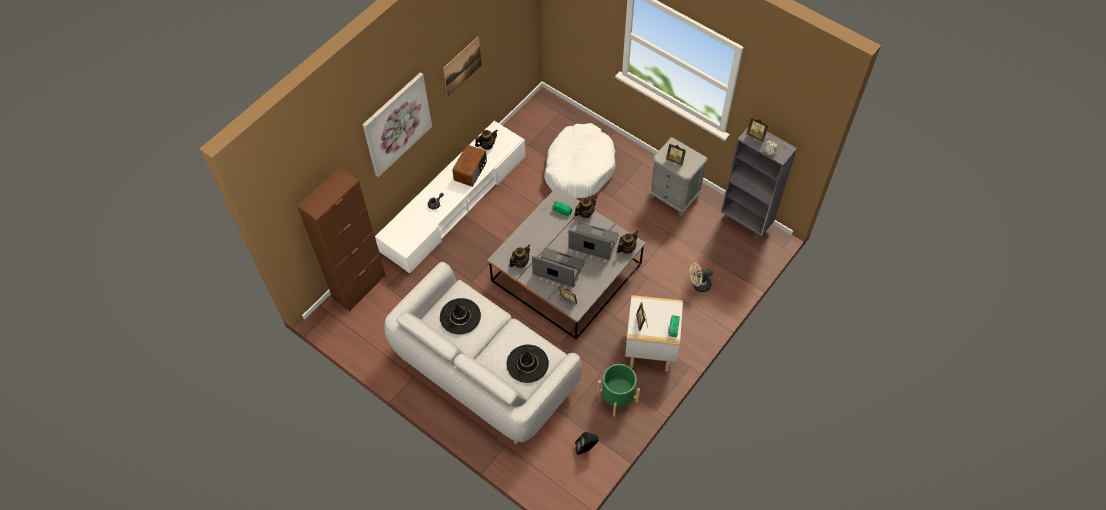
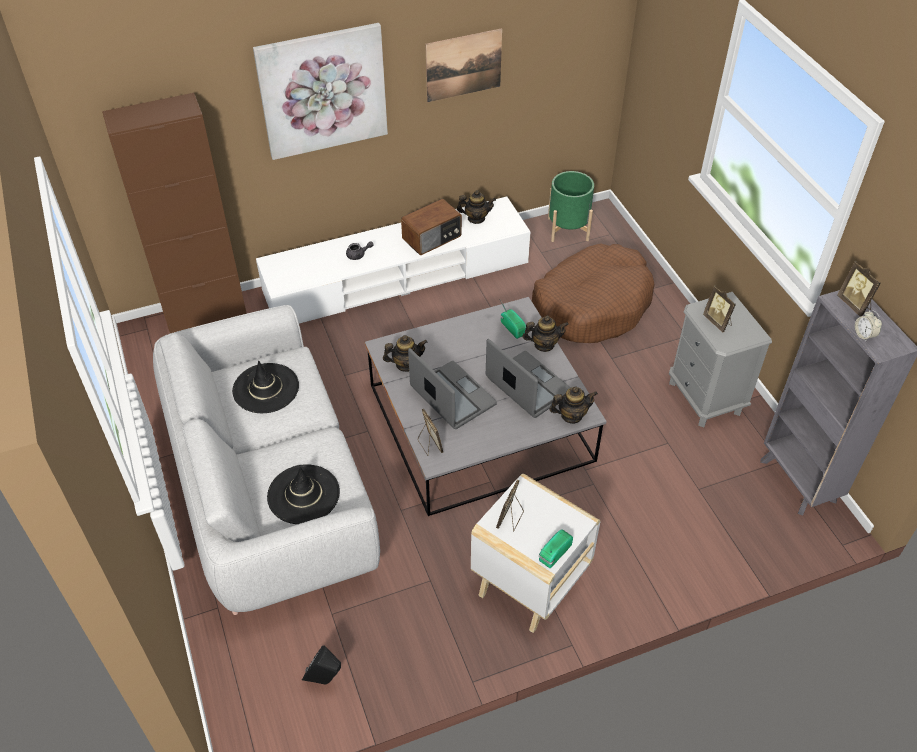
camera: 30 degrees right, 10 degrees down
(579, 168) = (591, 305): white dog bed -> brown dog bed
(617, 397) = (428, 630): green planter -> green planter (568, 229)
(698, 285) = (666, 533): beige fan -> none

